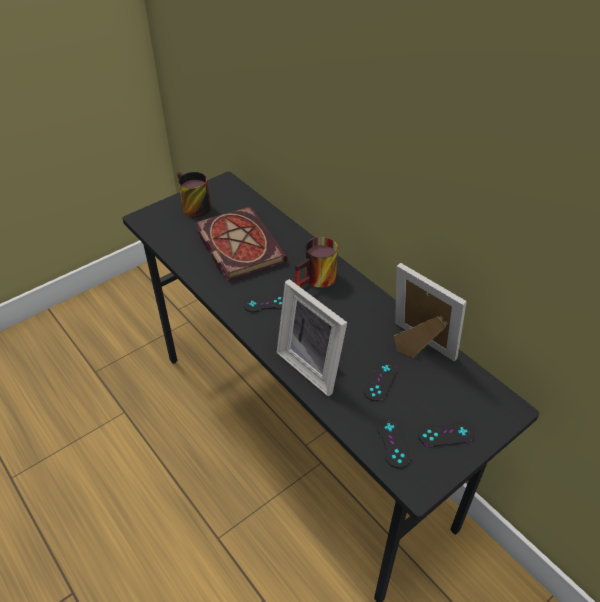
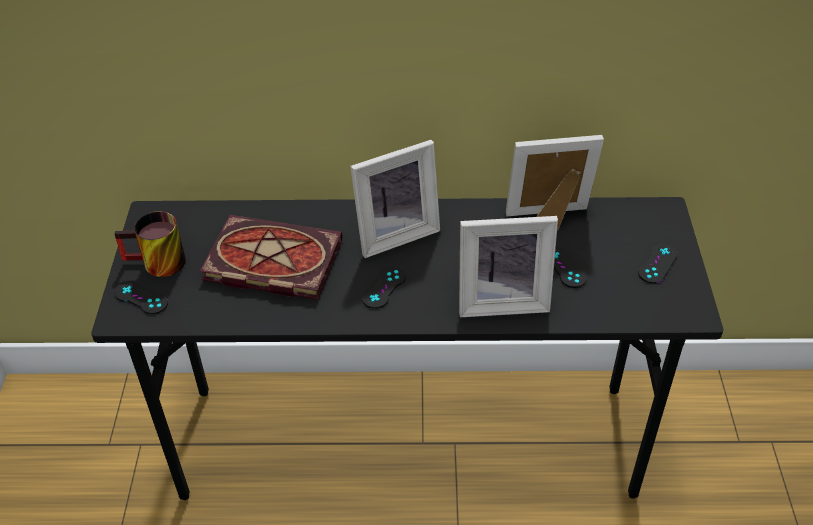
camera: 50 degrees left, 0 degrees up
(318, 281) = (394, 233): mug -> picture frame
(393, 442) = (638, 301): black game controller -> black game controller (141, 298)

